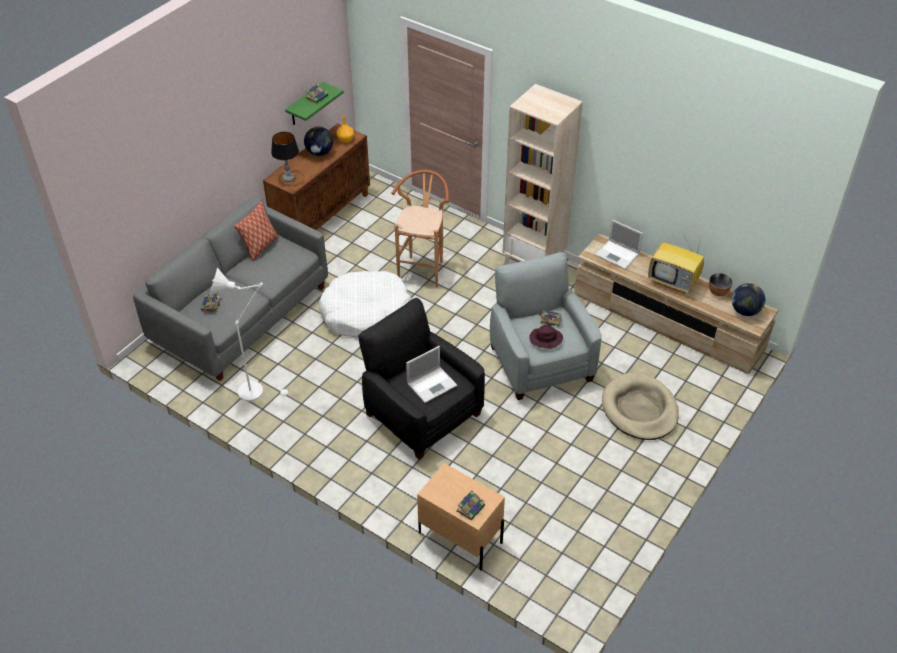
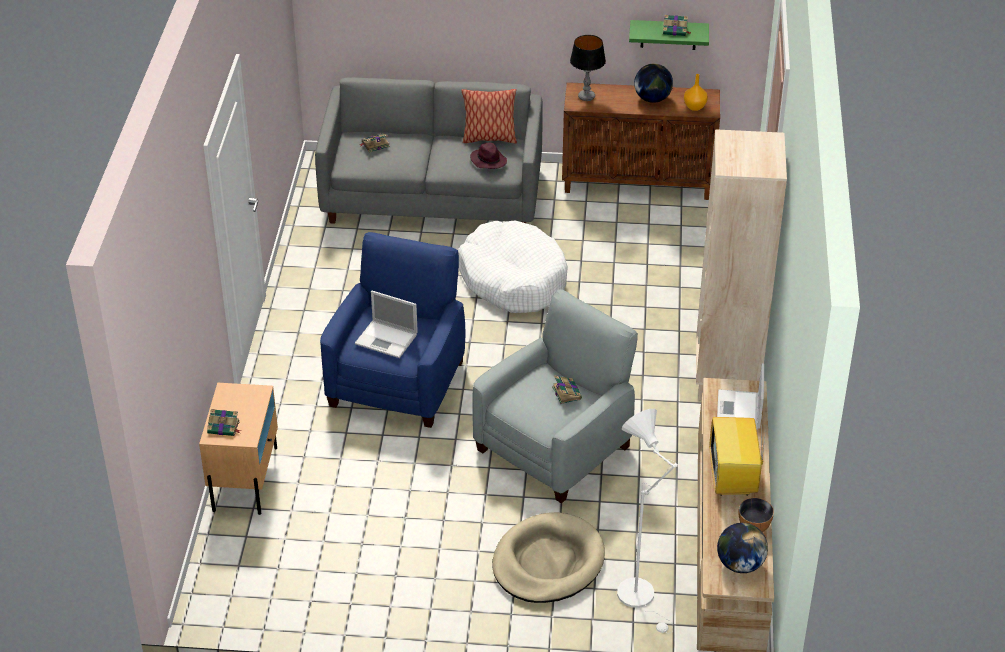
camera: 60 degrees right, 5 degrees down
(256, 391) = (335, 252): white floor lamp -> white floor lamp (641, 598)
(422, 413) = (398, 382): black armchair -> blue armchair
(423, 268) = (625, 293): brown stool -> none
(545, 339) = (529, 400): purple hat -> purple hat (488, 160)

